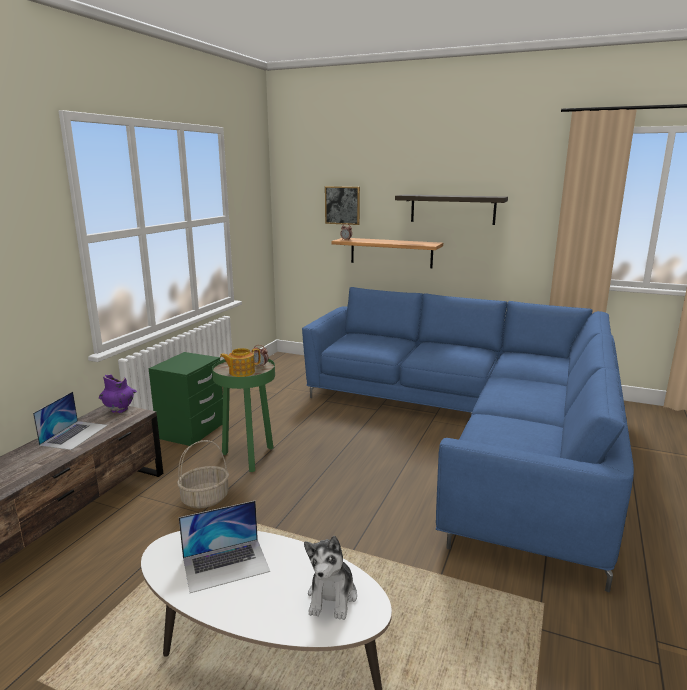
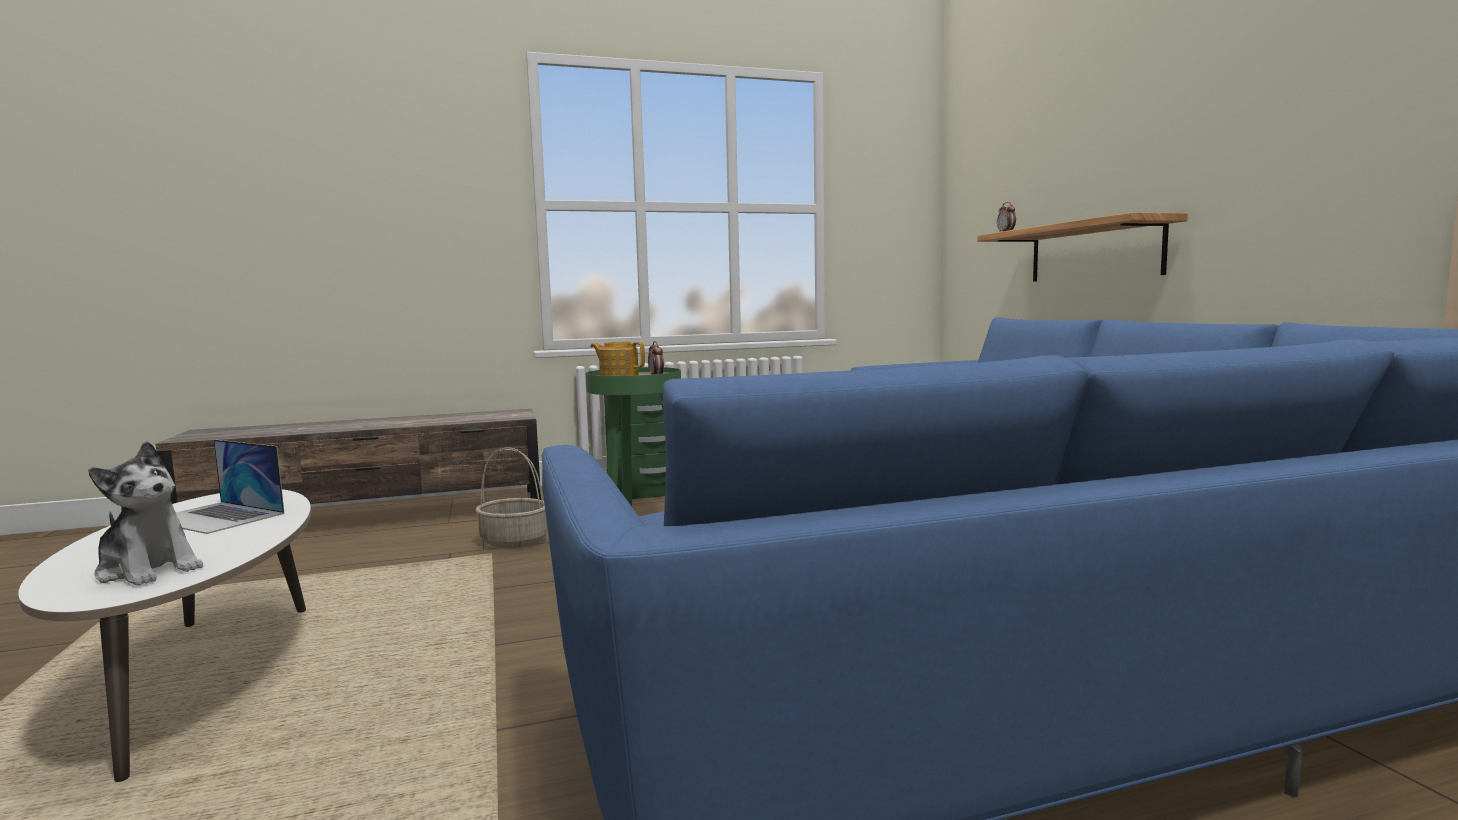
camera: 50 degrees right, 10 degrees down
(74, 435) = (437, 418): laptop -> none
(120, 410) = (516, 413): purple vase -> none
(332, 597) = (149, 570): plush toy -> plush toy turned 120 degrees counterclockwise
(342, 205) = (1025, 175): picture -> none
(452, 209) = (1207, 132): shelf -> none

